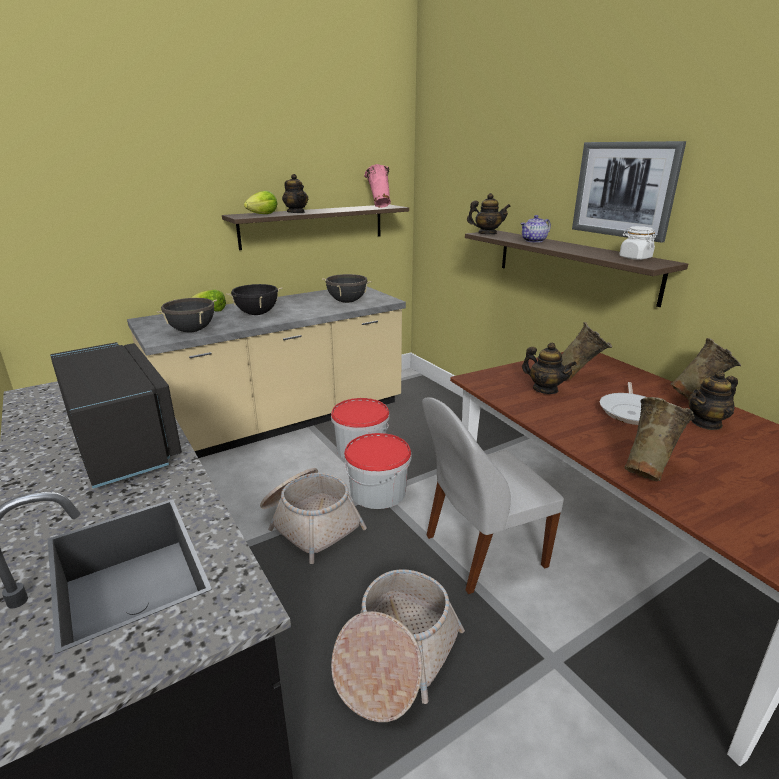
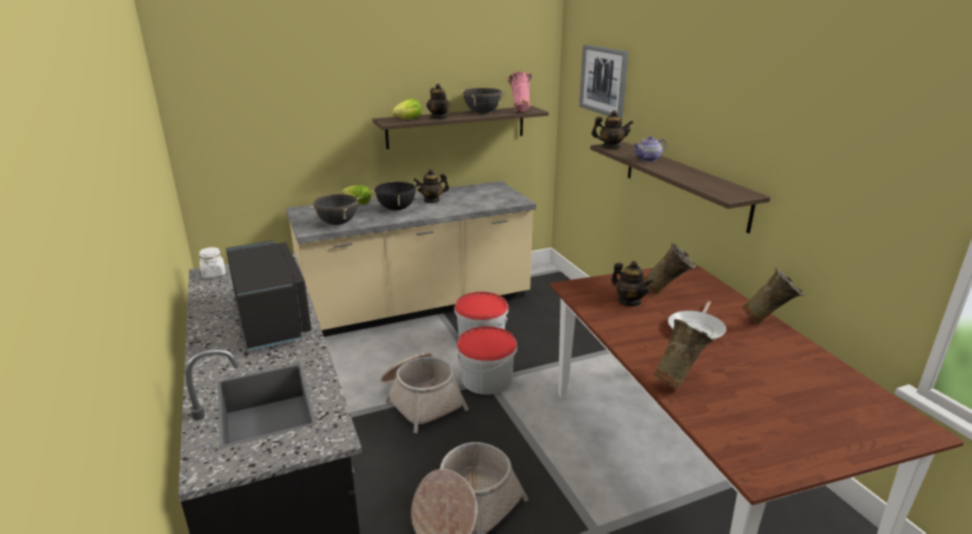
camera: 10 degrees right, 0 degrees up
(347, 302) = (481, 200): black cooking pot -> black cooking pot (482, 113)
(481, 552) = (563, 440): white chair -> none
(624, 190) = (723, 122): picture -> picture (603, 80)
(635, 258) = (725, 187): white jar -> white jar (214, 274)
(706, 423) = (759, 345): teapot -> teapot (432, 200)

